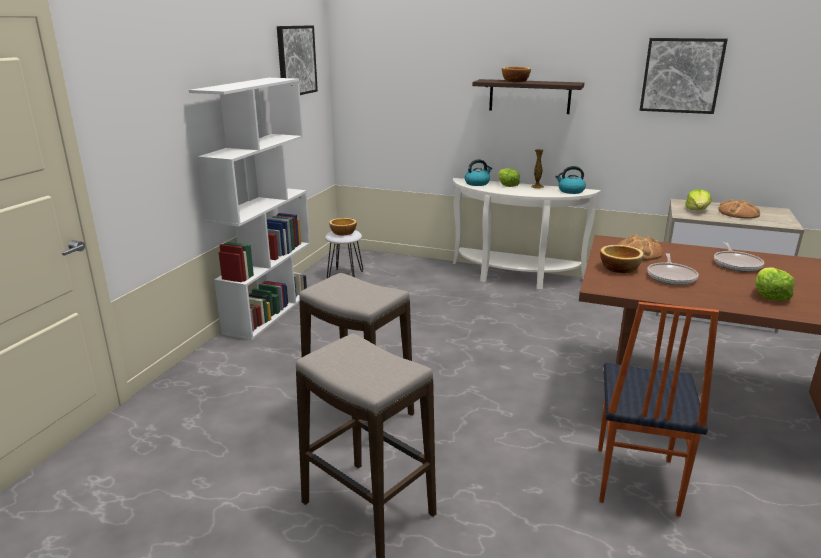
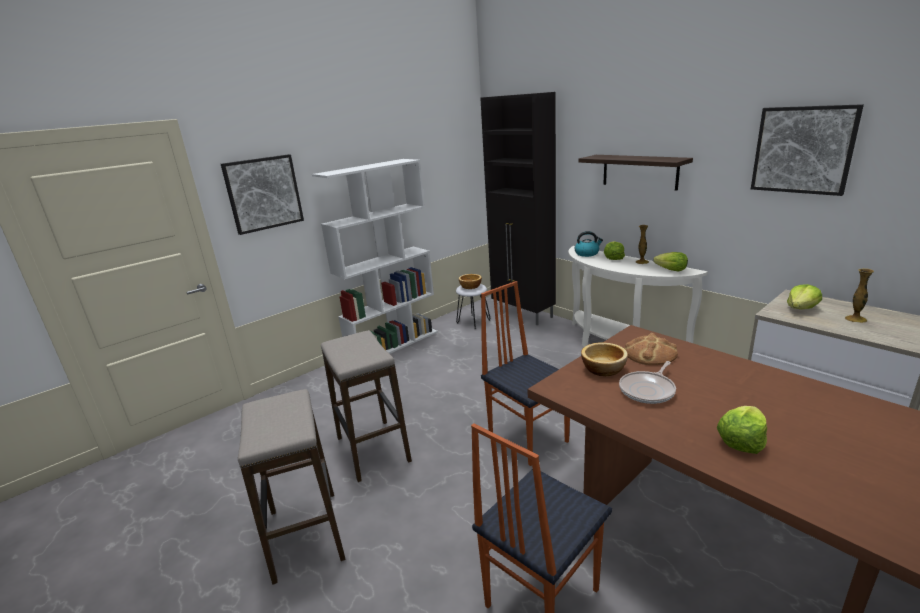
camera: 30 degrees right, 0 degrees up
(296, 60) = (439, 142): picture -> picture (263, 193)
(393, 261) = (523, 314): none -> black cabinet
(507, 367) = (528, 438): none -> chair
(515, 81) = (620, 157): bowl -> none
(570, 191) = (671, 270): kettle -> lettuce
(736, 264) = (754, 389): frying pan -> none
(738, 213) = (855, 319): bread -> vase

